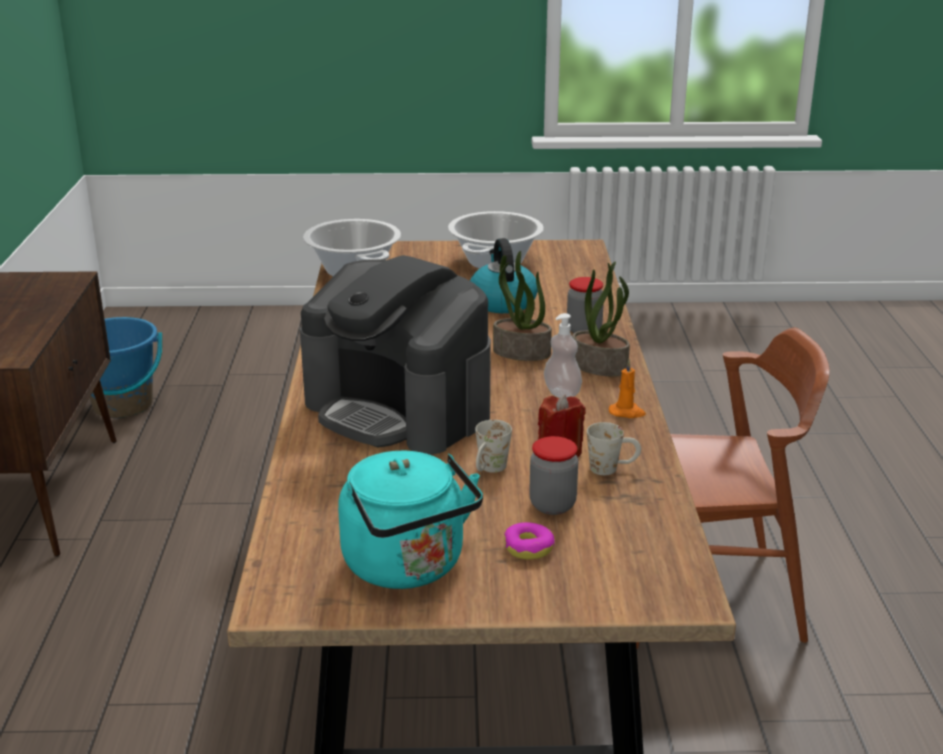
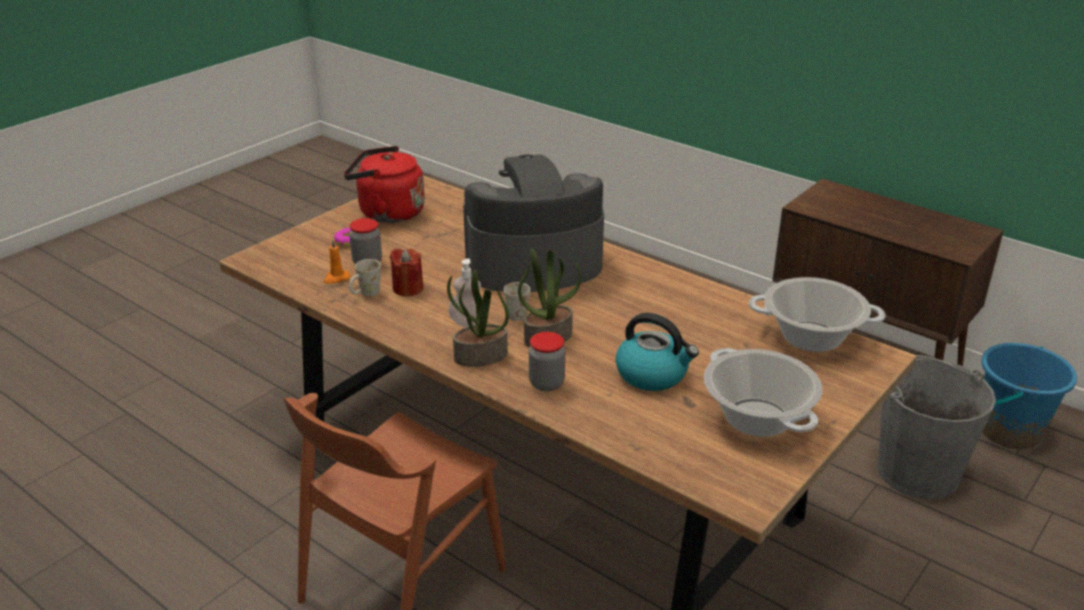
camera: 130 degrees right, 5 degrees up
(231, 427) = (917, 471): none -> grey bucket
(408, 567) = (387, 213): turquoise kettle -> red kettle
(489, 470) = (426, 261): white mug -> white mug (514, 312)
(627, 412) = (408, 332): orange candle -> orange candle (336, 278)

